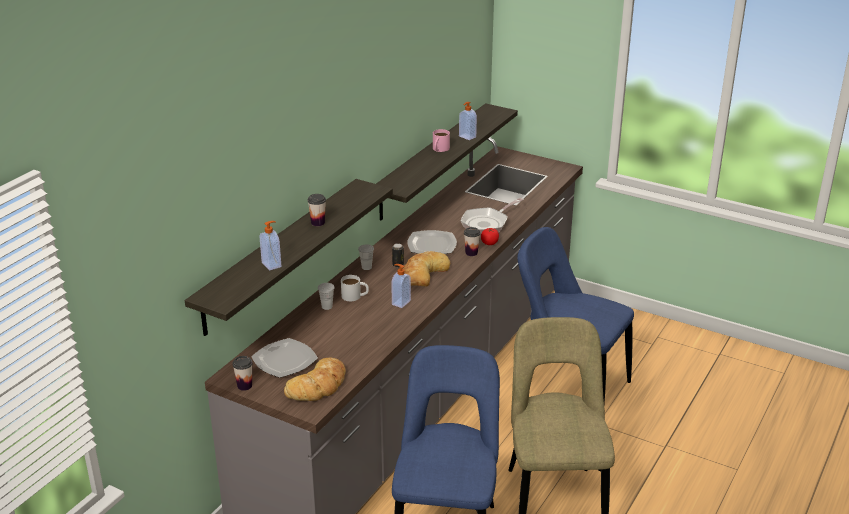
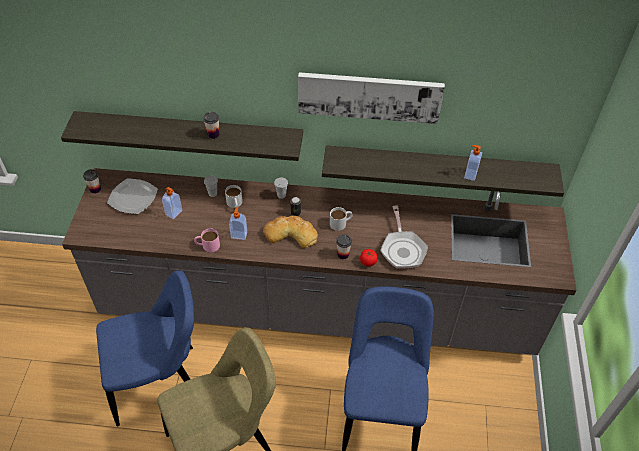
camera: 65 degrees right, 20 degrees up
(272, 264) = (137, 134): soap dispenser -> soap dispenser (174, 213)
(318, 385) = (108, 228): bread -> none
(391, 105) = (369, 96): none -> picture
(431, 244) = (341, 223): plate -> white mug
(439, 149) = (429, 164): pink mug -> pink mug (207, 245)
(487, 223) = (402, 249): frying pan -> frying pan turned 120 degrees counterclockwise

